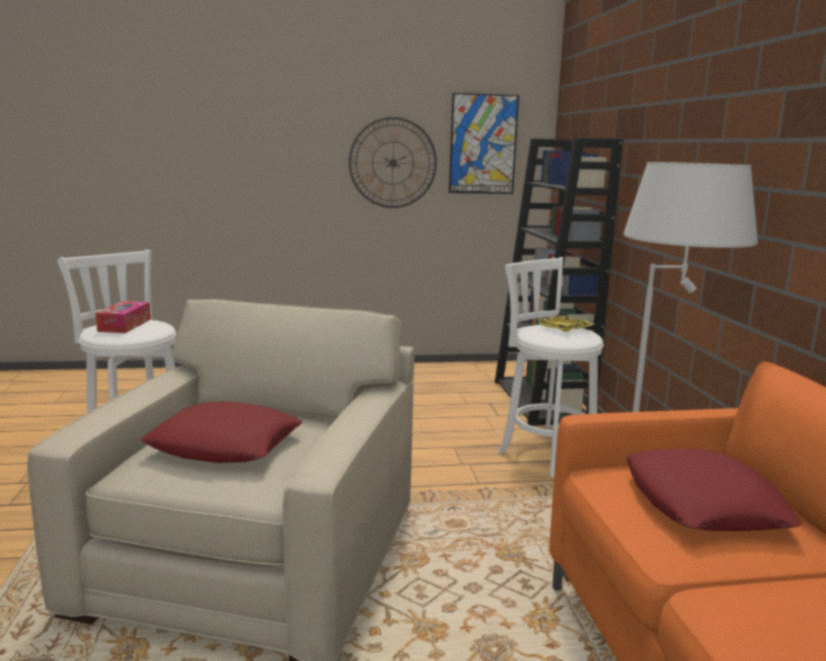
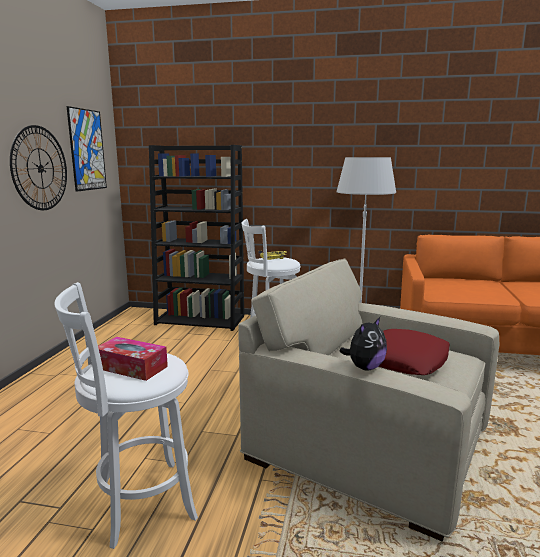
camera: 70 degrees left, 0 degrees up
(131, 398) = (364, 367): none -> plush toy
(703, 503) = (465, 286): red pillow -> none

